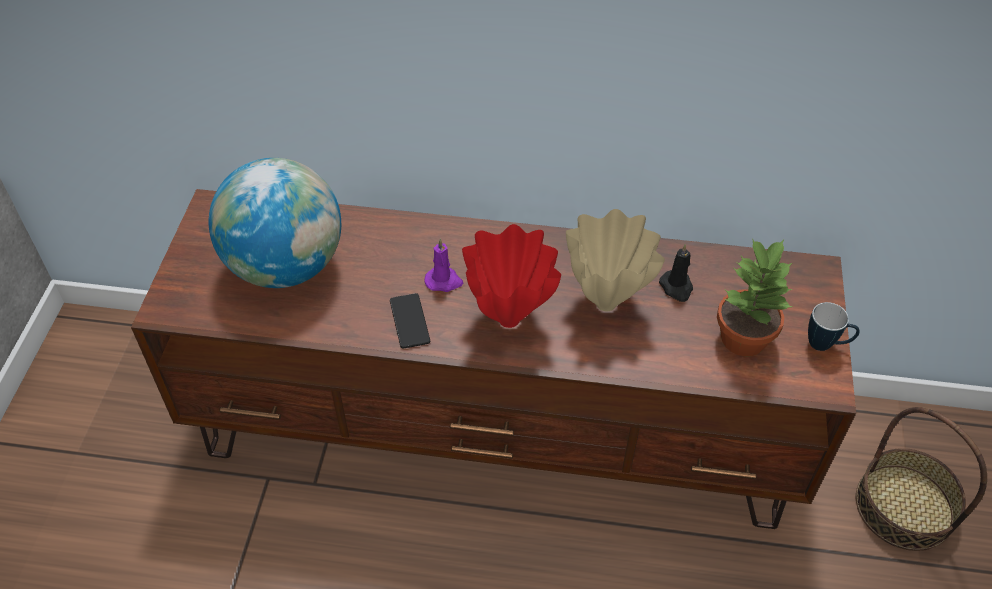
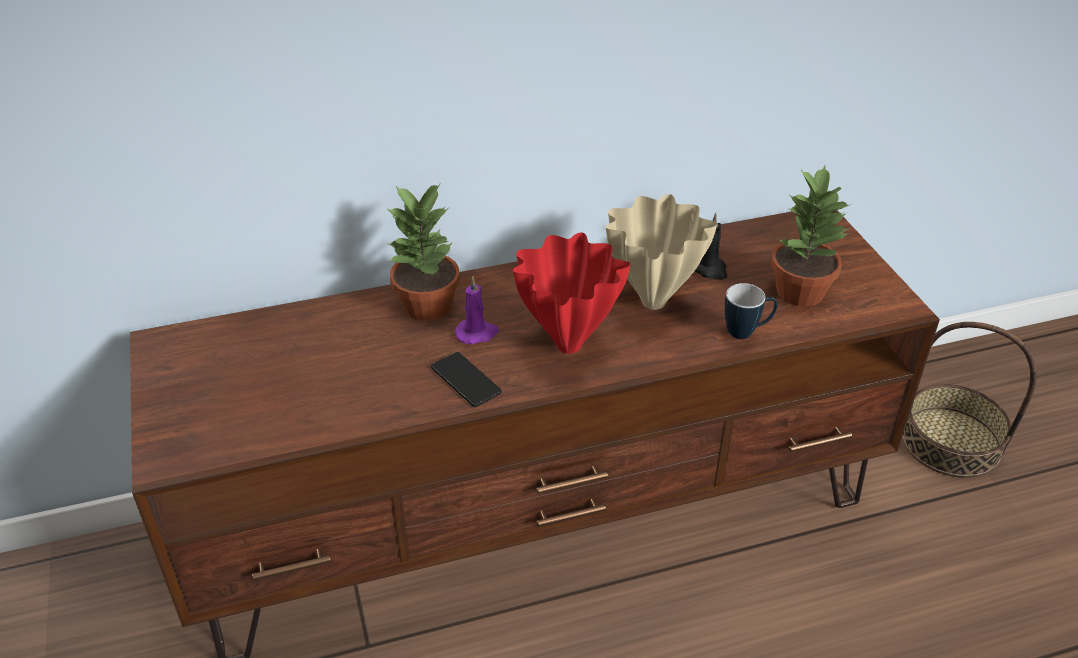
camera: 25 degrees left, 10 degrees down
(286, 266) = (289, 372): globe -> none
(421, 242) = (428, 306): none -> potted plant
(826, 345) = (873, 274): mug -> mug (747, 332)

